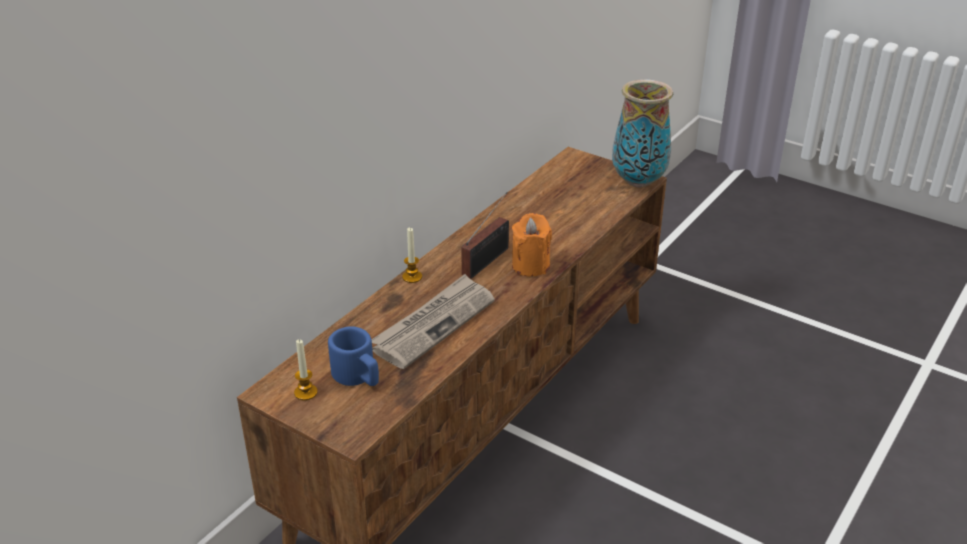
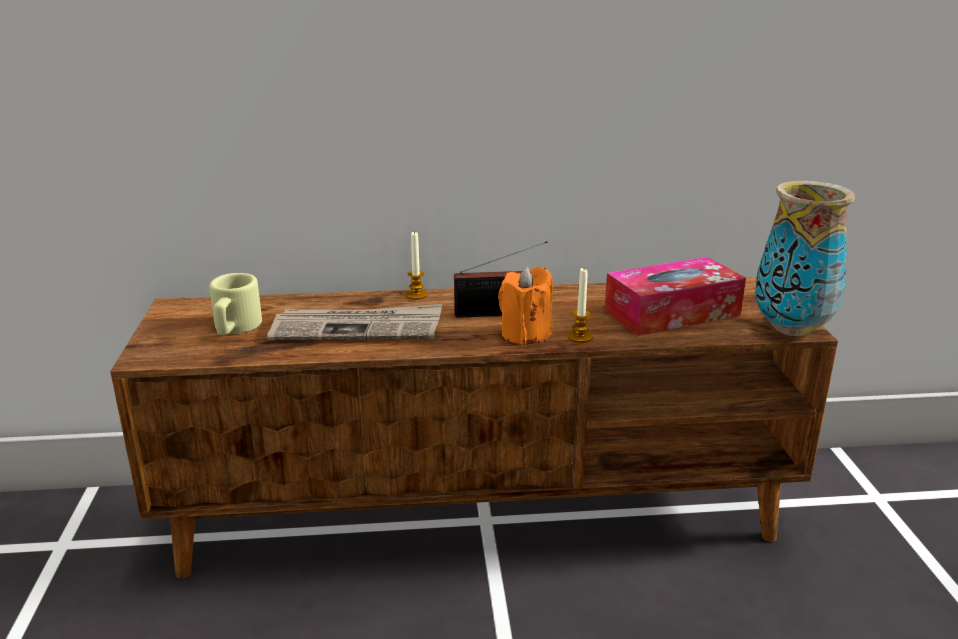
camera: 50 degrees right, 10 degrees down
(305, 393) = (187, 318): candle -> candle (579, 337)
(358, 376) = (235, 328): blue mug -> beige mug
(570, 204) = (672, 313): none -> tissue box

